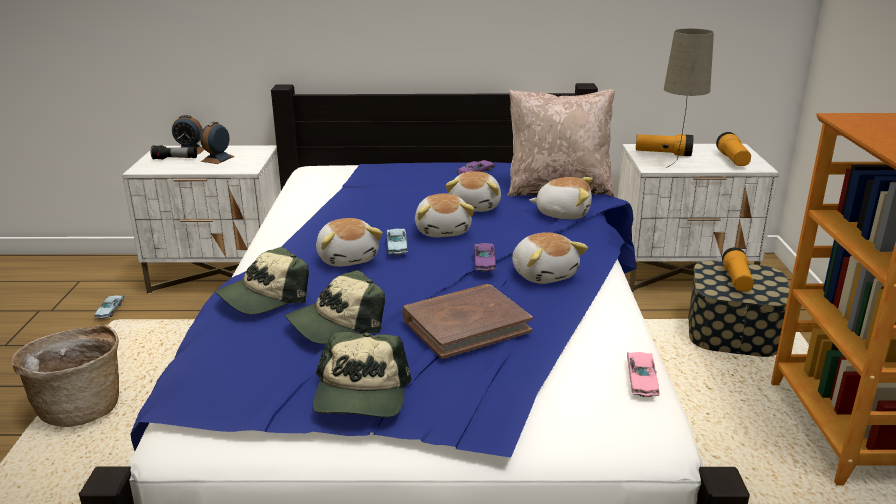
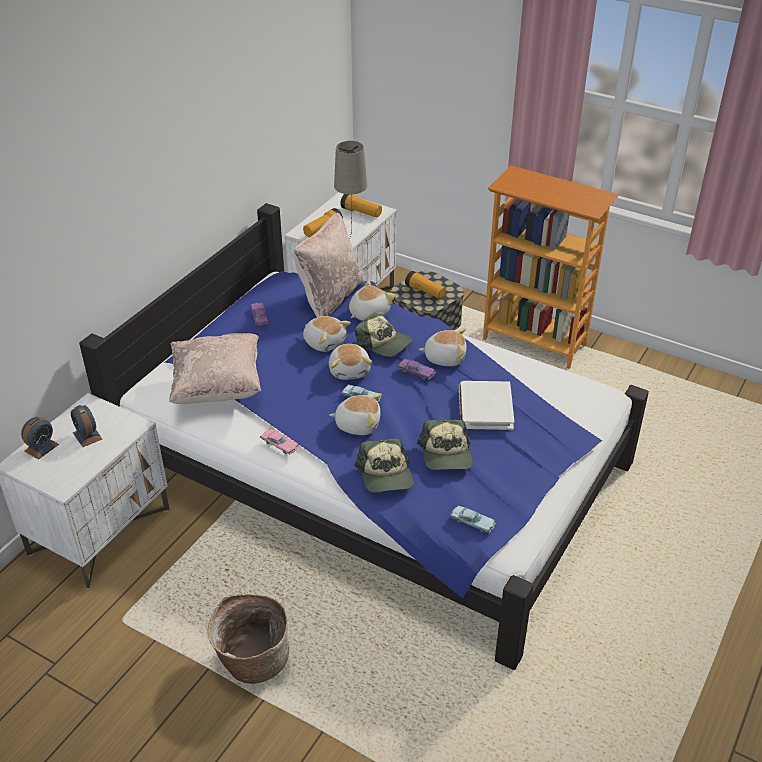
camera: 60 degrees left, 15 degrees up
(110, 310) = (98, 620): blue toy car -> blue toy car (472, 522)
(175, 159) = (57, 461): flashlight -> none
(342, 186) = (217, 387): none -> beige pillow
(361, 394) = (527, 468): cap -> cap (384, 343)
(443, 231) = (350, 370): plush toy -> plush toy turned 60 degrees clockwise
(466, 325) = (485, 408): brown book -> white book
(641, 379) = (564, 376): pink toy car -> pink toy car (279, 444)

